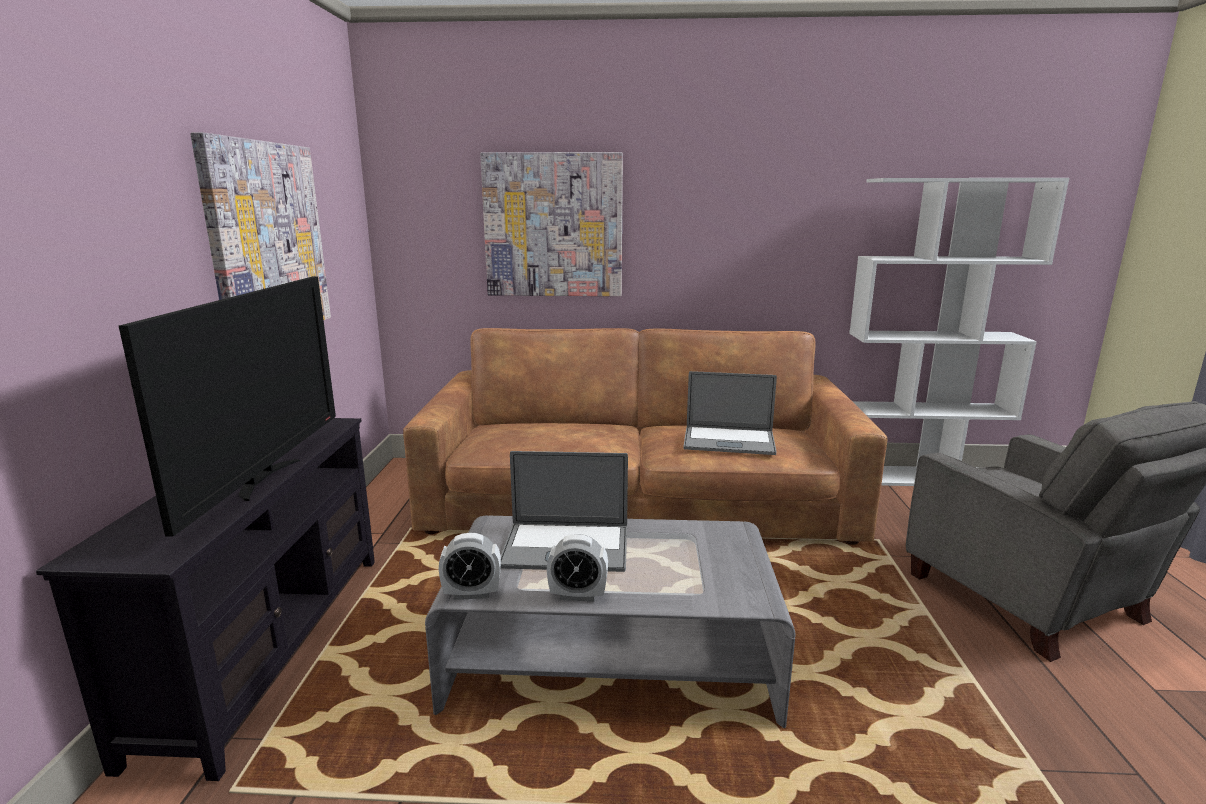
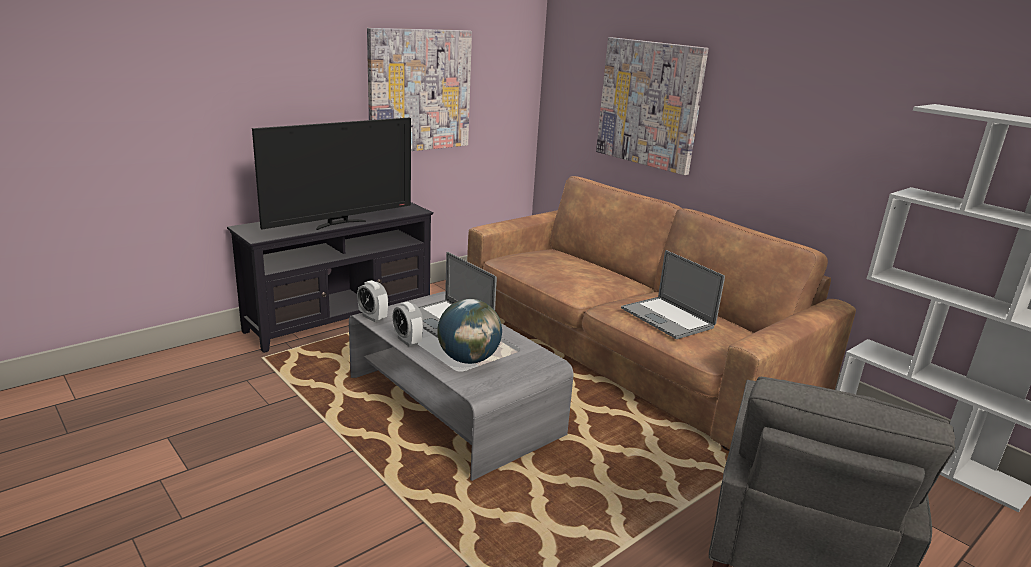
camera: 45 degrees right, 5 degrees up
(679, 574) = (468, 359): none -> globe

